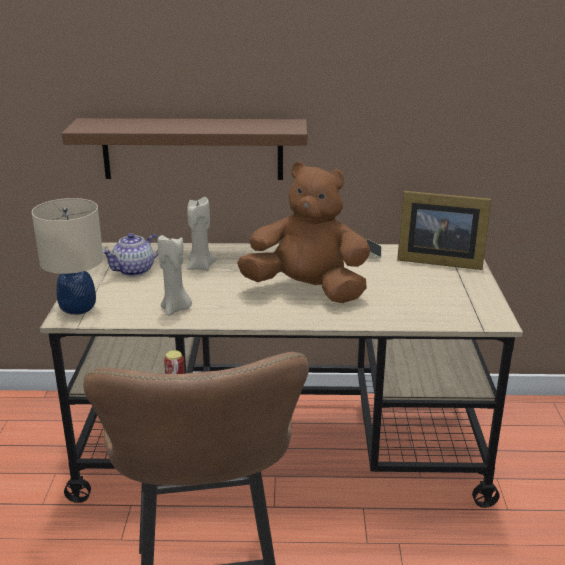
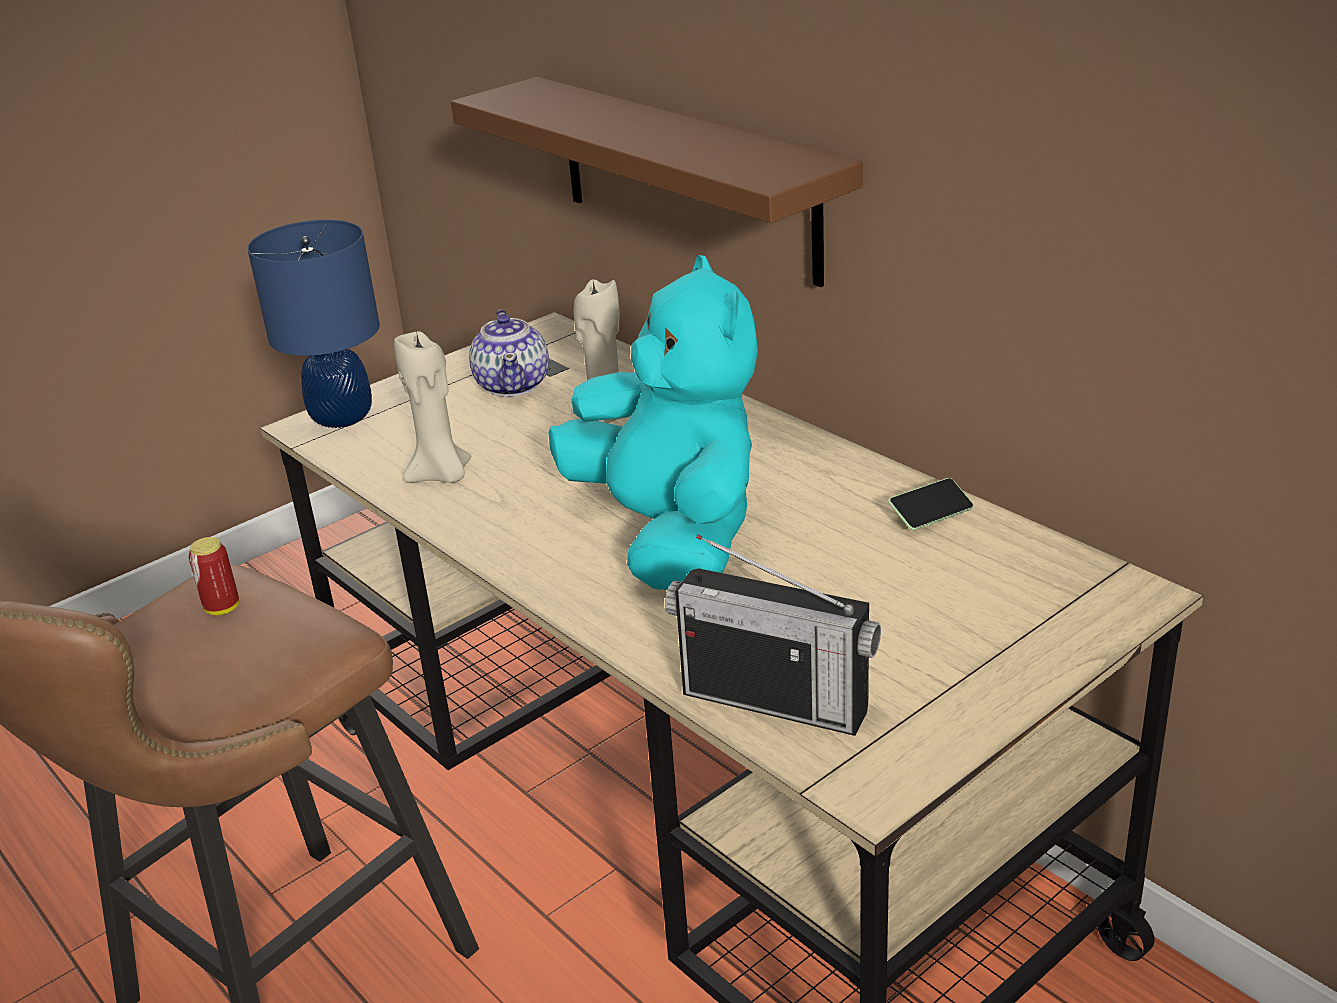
camera: 50 degrees right, 5 degrees up
(79, 310) = (342, 420): beige table lamp -> blue table lamp
(135, 270) = (513, 384): teapot -> teapot turned 105 degrees counterclockwise
(307, 290) = (671, 536): brown plush toy -> turquoise plush toy
(432, 315) = (775, 701): none -> radio
(437, 260) = (1031, 589): picture frame -> none

